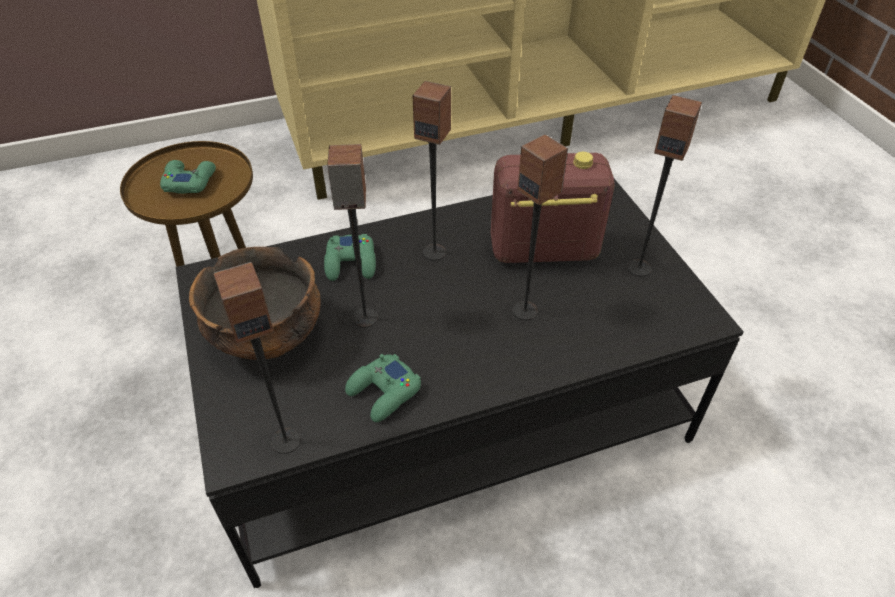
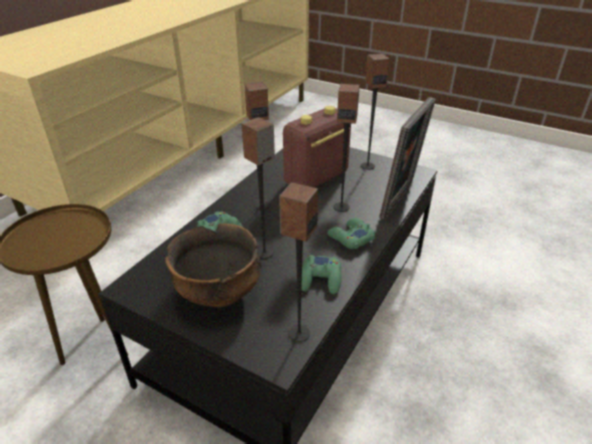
camera: 40 degrees left, 10 degrees down
(189, 181) = (55, 237): green game controller -> green game controller (350, 238)
(616, 350) = (400, 201): none -> picture frame

